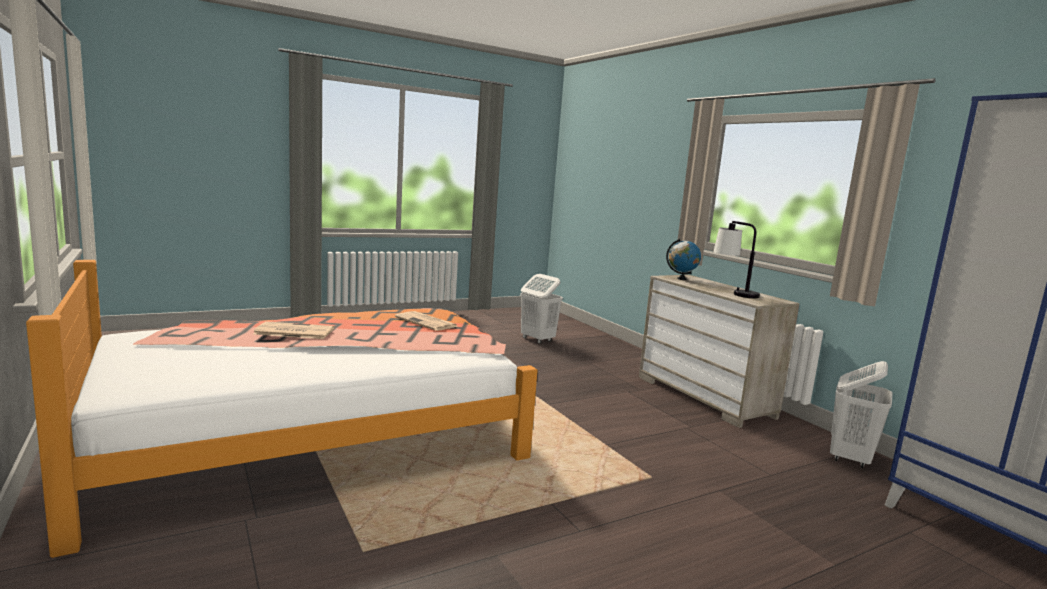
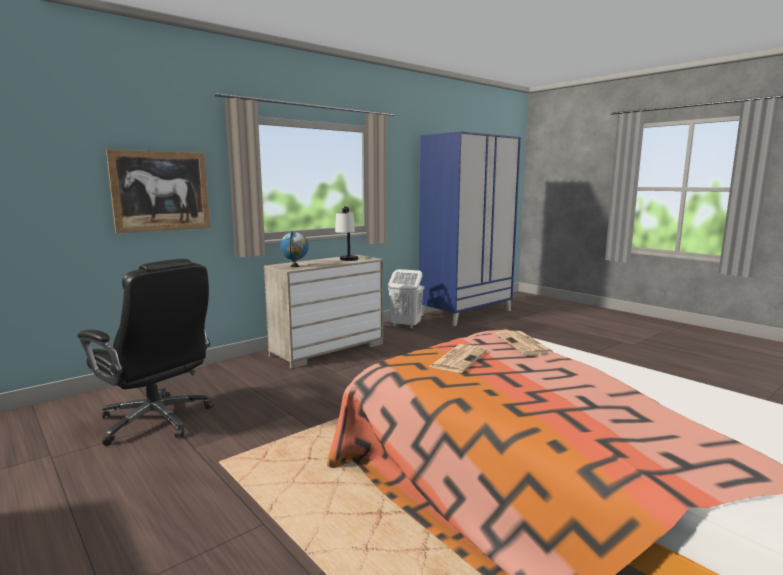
camera: 100 degrees left, 0 degrees up
(293, 331) = (604, 400): newspaper -> newspaper (524, 344)
(537, 339) = (157, 420): white laundry basket -> black office chair
(651, 189) = (161, 191): none -> picture

